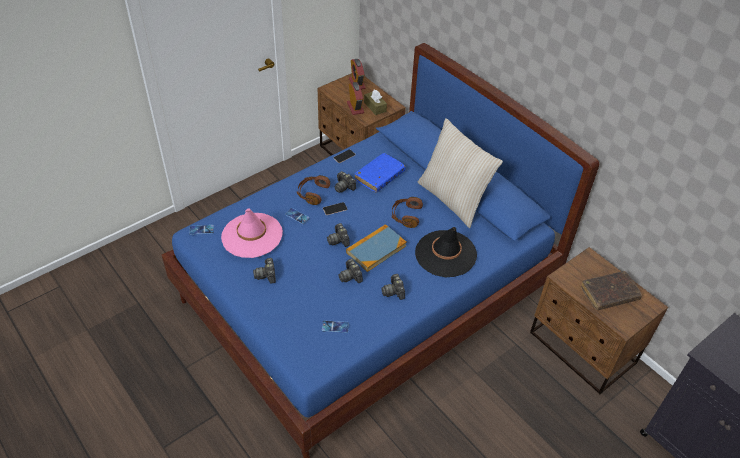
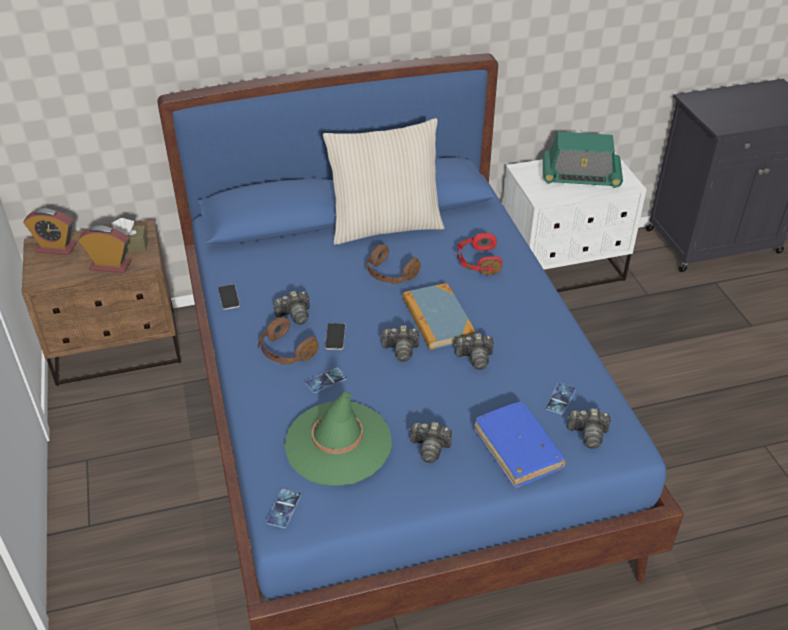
camera: 65 degrees left, 5 degrees down
(252, 235) = (338, 443): pink hat -> green hat
(379, 176) = (297, 275): blue book -> blue book (517, 450)
(394, 291) = (521, 325): camera -> camera (588, 434)
(445, 254) = (477, 261): black hat -> red headphones
(582, 349) = (562, 269): brown nightstand -> white nightstand
(609, 294) = (580, 176): brown book -> radio

